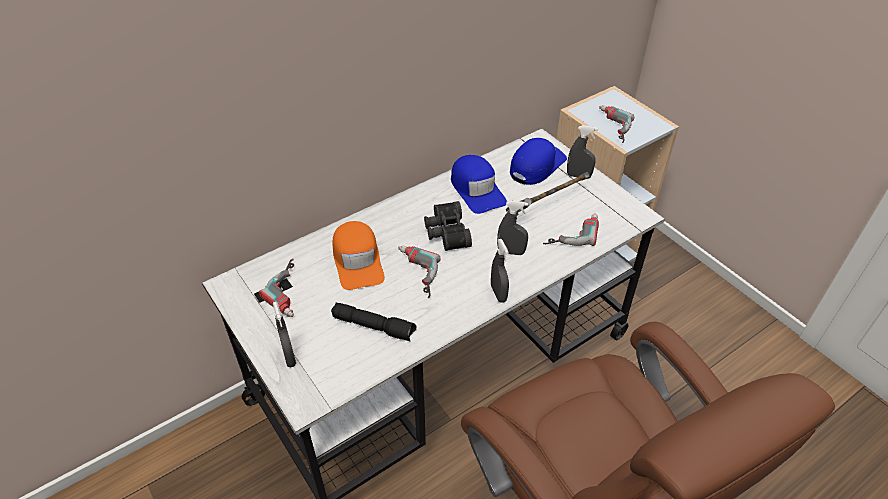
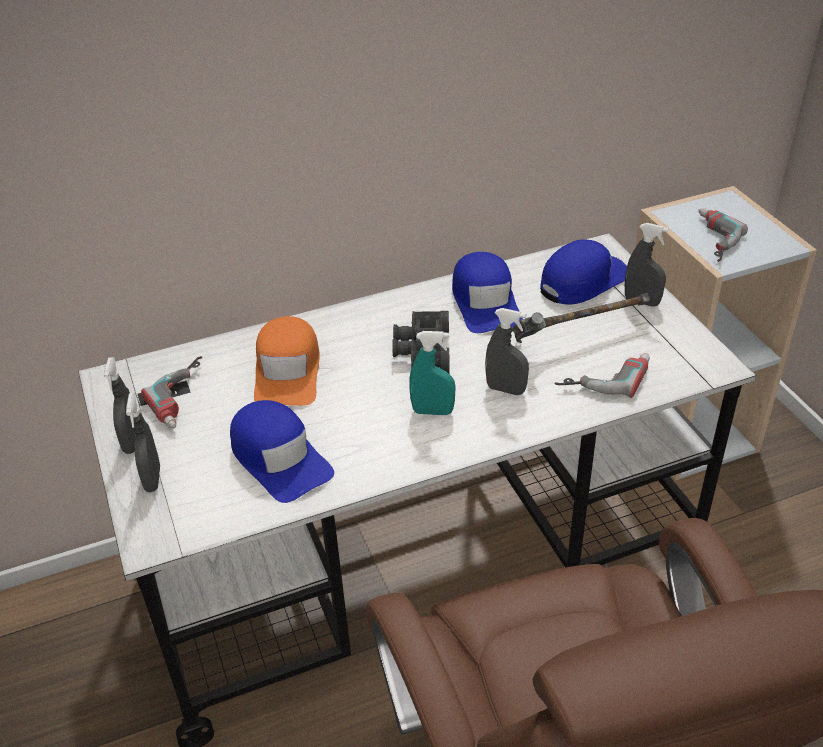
camera: 15 degrees right, 5 degrees down
(374, 326) = (279, 458): black flashlight -> blue cap
(414, 274) = (358, 399): power drill -> none
(468, 275) = (432, 411): none -> turquoise spray bottle
(498, 293) = (468, 442): grey spray bottle -> grey spray bottle (132, 442)

